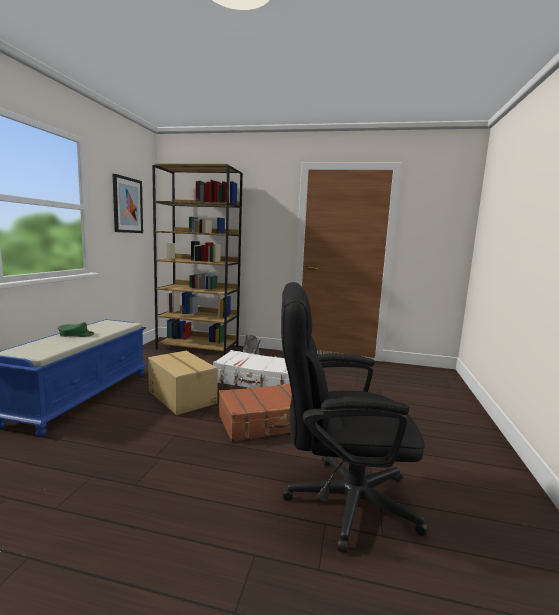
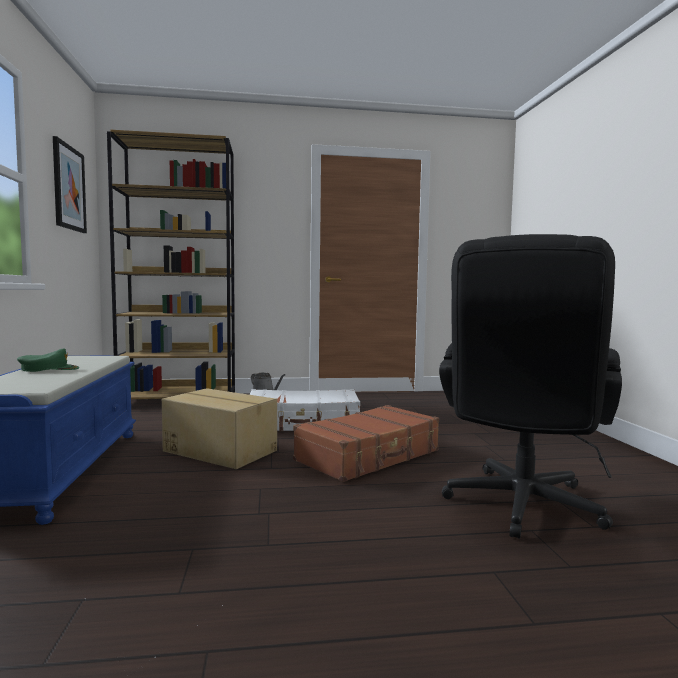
camera: 20 degrees left, 5 degrees down
(338, 500) = (520, 509): black office chair -> black office chair turned 45 degrees counterclockwise

